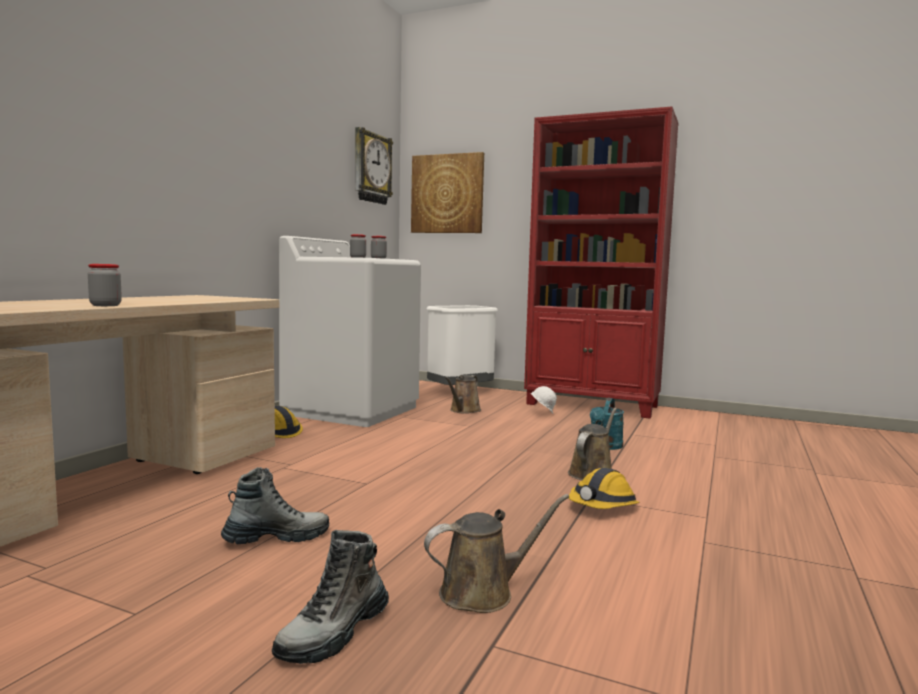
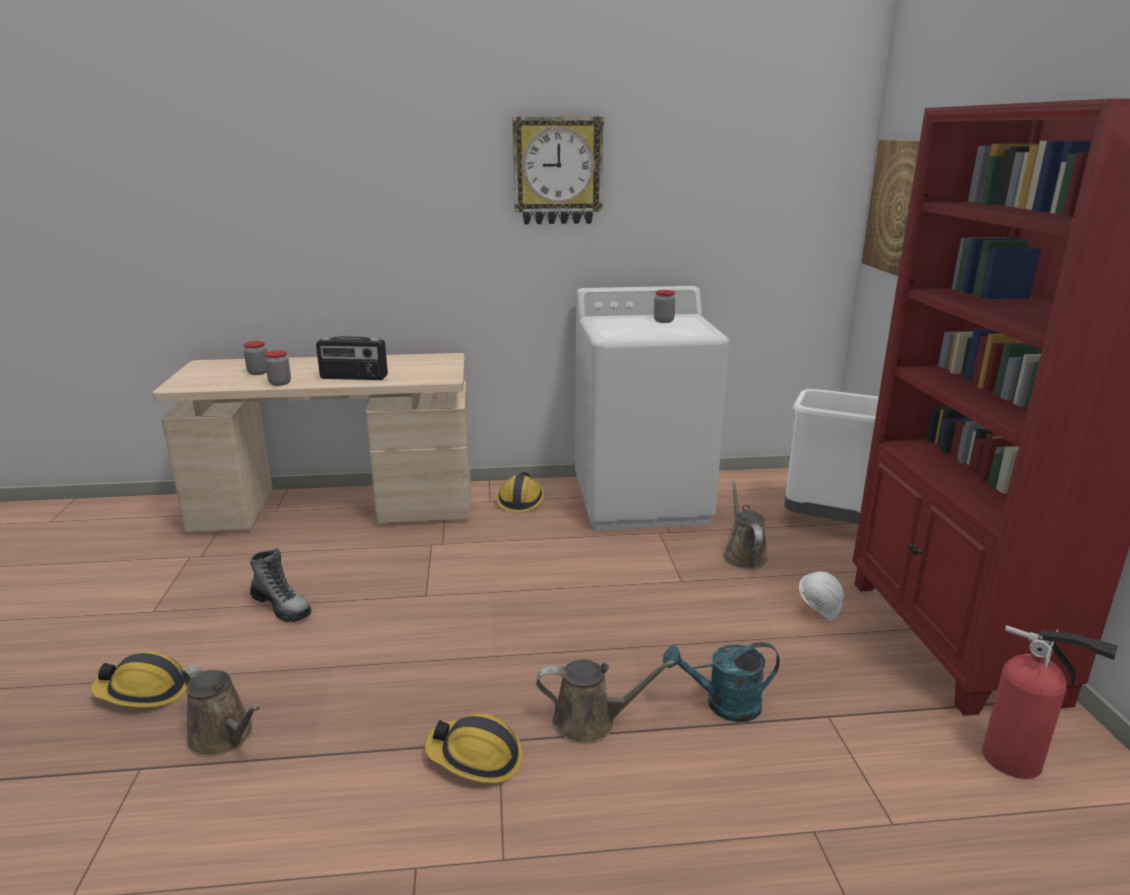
camera: 60 degrees right, 15 degrees up
(171, 301) = (354, 378): none -> radio
(334, 633) = (144, 691): boot -> hard hat
(371, 168) = (786, 171): wall clock -> wall clock (557, 171)
(378, 259) = (695, 323): jar -> jar (258, 372)
(464, 410) = (743, 555): brown watering can -> brown watering can turned 90 degrees clockwise
(686, 421) = (1018, 762): none -> fire extinguisher

